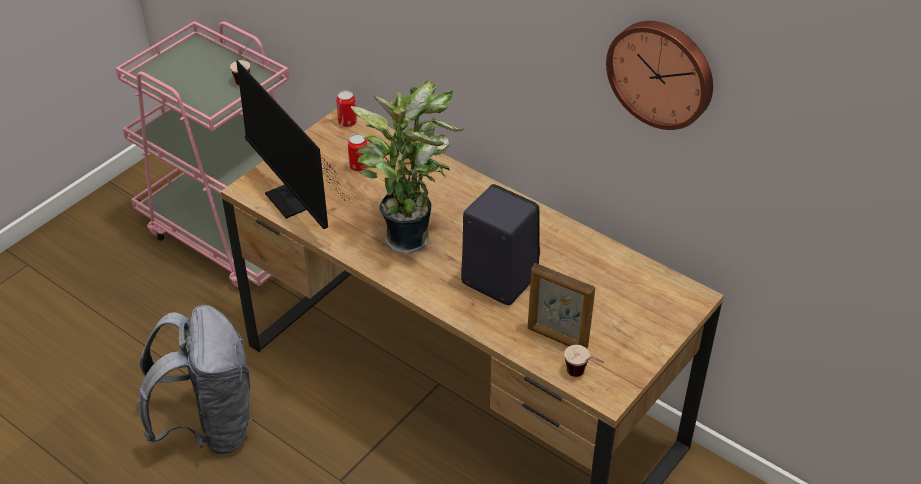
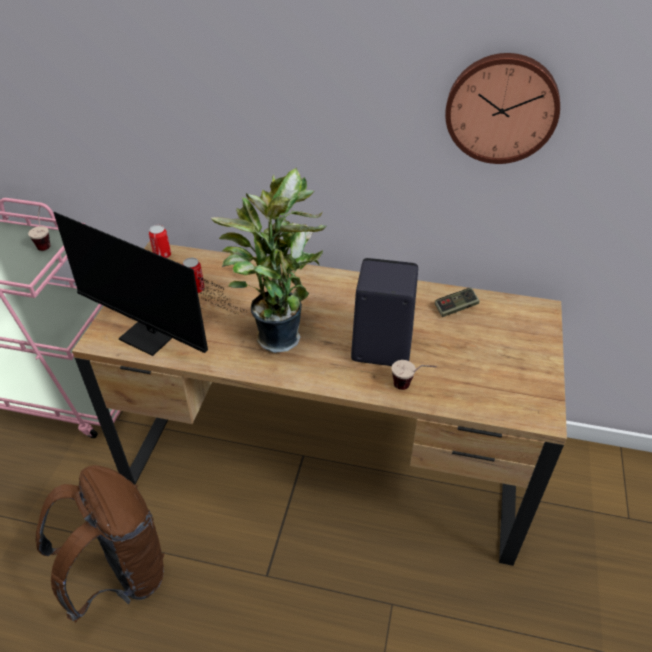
camera: 25 degrees left, 0 degrees up
(209, 426) = (120, 574): grey backpack -> brown backpack
(557, 338) = (465, 382): picture frame -> none
(583, 376) = (511, 408): cup -> cup (411, 387)
(603, 266) = (455, 308): none -> game controller

